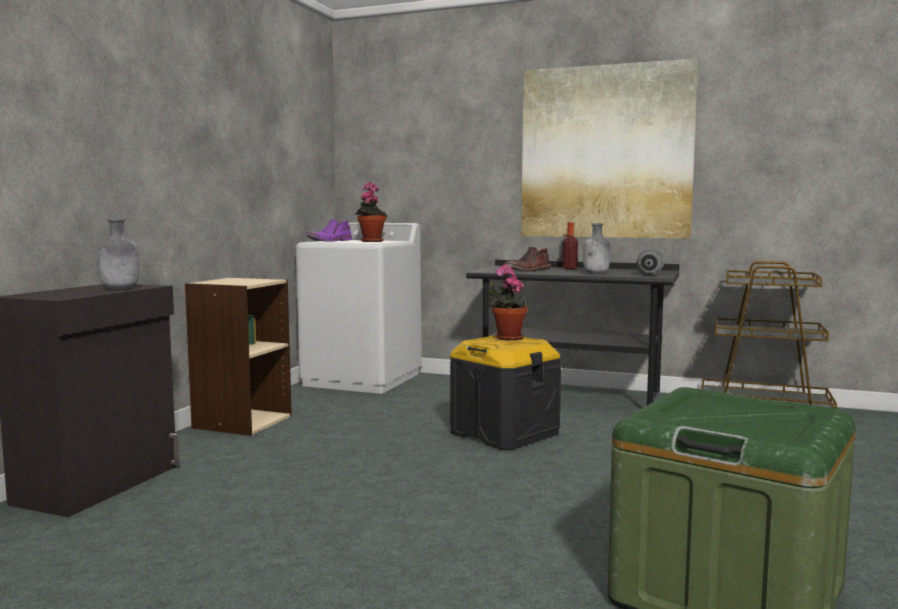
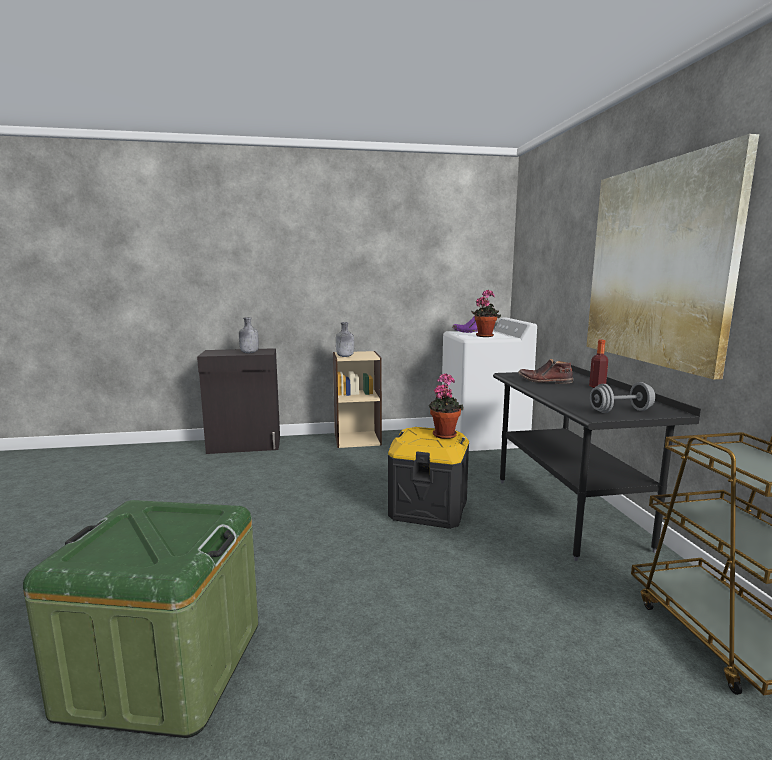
camera: 60 degrees right, 5 degrees up
(596, 273) = (568, 398): grey bottle -> grey bottle (345, 356)

